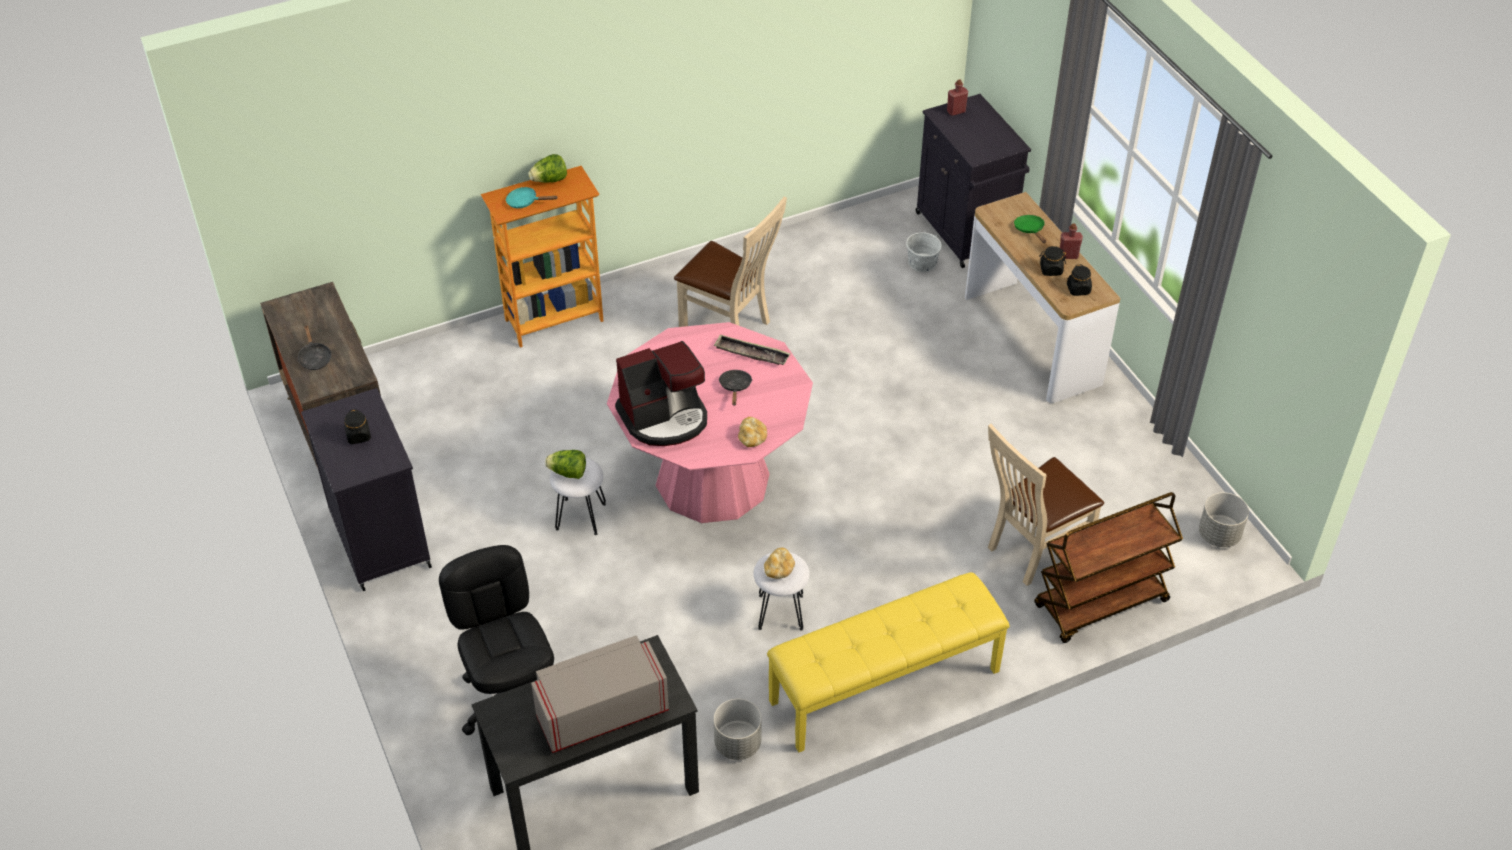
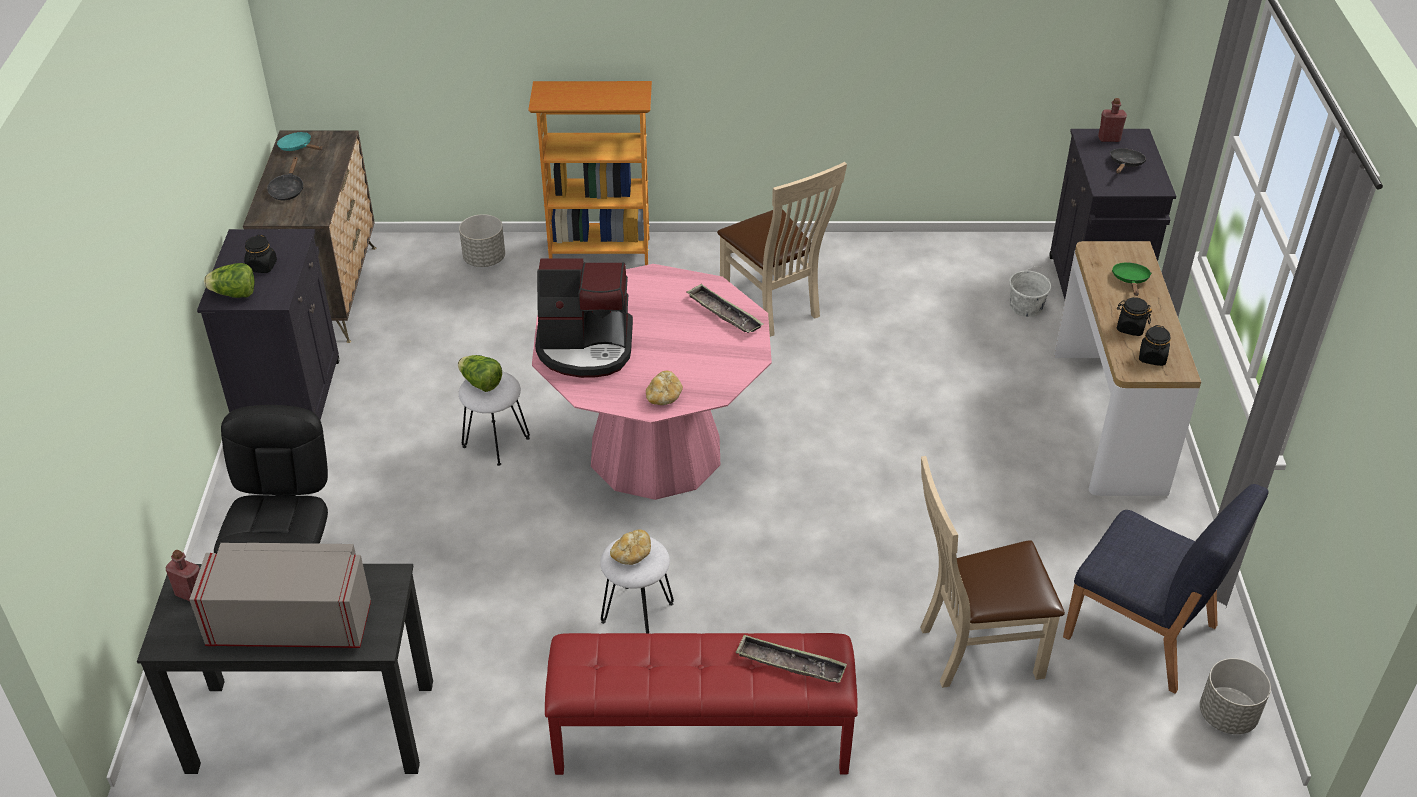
camera: 25 degrees right, 5 degrees down
(525, 202) = (570, 98): turquoise frying pan -> turquoise frying pan (298, 147)
(549, 180) = (609, 86): lettuce -> lettuce (234, 294)
(735, 387) = (682, 341): black frying pan -> black frying pan (1125, 164)
(737, 744) = (494, 737): grey planter -> grey planter (484, 259)
(885, 687) = (701, 739): yellow bench -> red bench
(949, 607) = (790, 664): none -> tray
(1068, 255) = (1161, 319): red bottle -> red bottle (191, 594)
(1100, 604) = (1022, 743): brown cart -> none
(1136, 496) = (1142, 633): none -> blue chair

